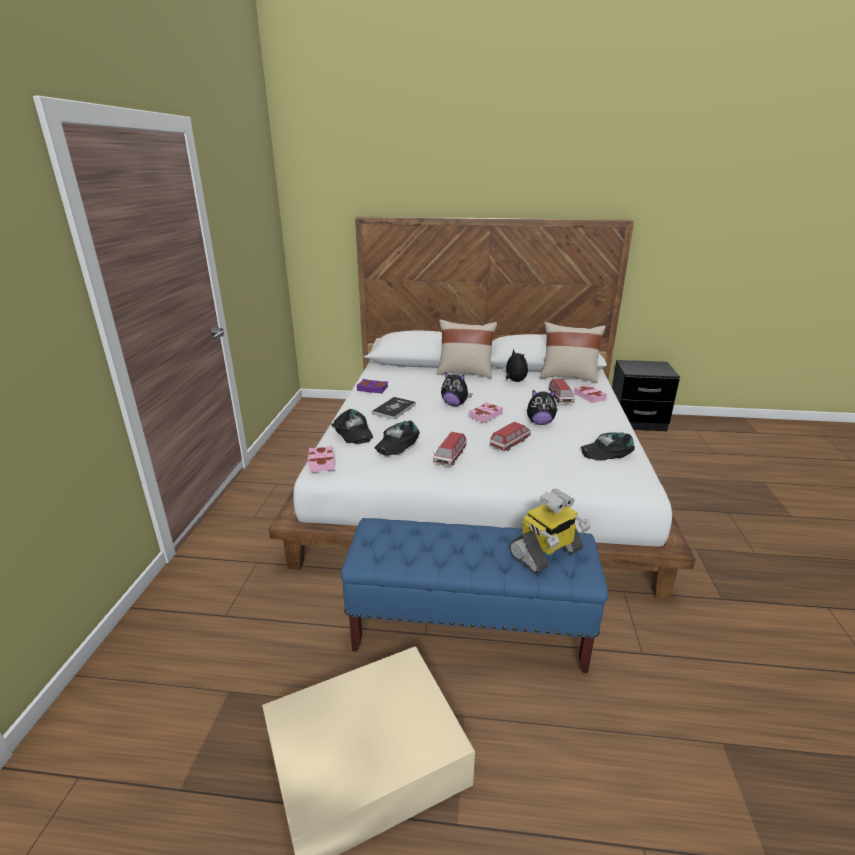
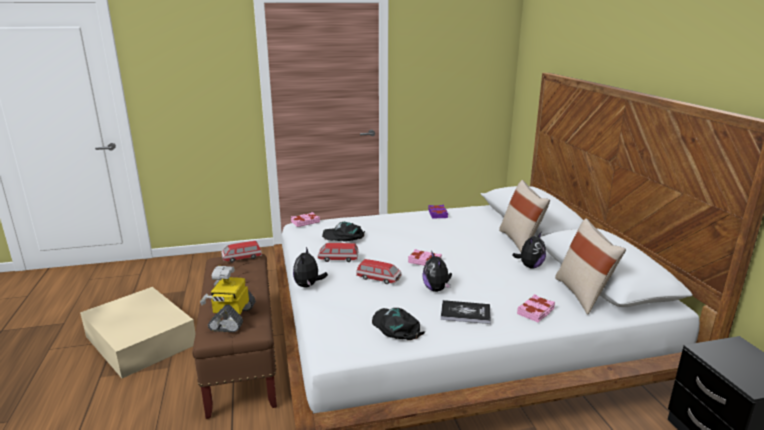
camera: 70 degrees right, 5 degrees down
(353, 432) = (350, 221): black cap -> none
(394, 409) = (403, 226): book -> book (465, 313)
(455, 404) = (436, 246): plush toy -> plush toy (308, 285)
(469, 629) = (242, 357): blue bench -> brown bench
(546, 553) = (232, 318): toy robot -> toy robot turned 60 degrees clockwise
(560, 398) = (507, 293): toy car -> toy car (241, 258)

